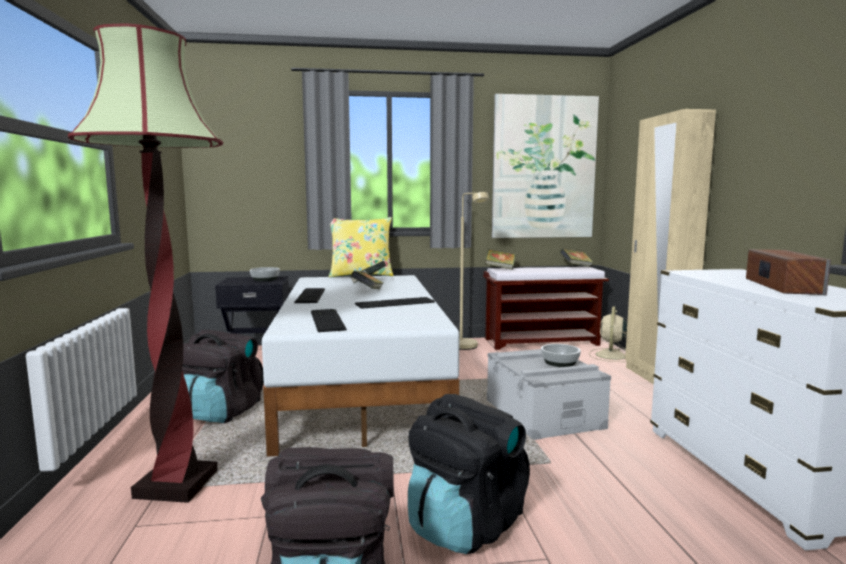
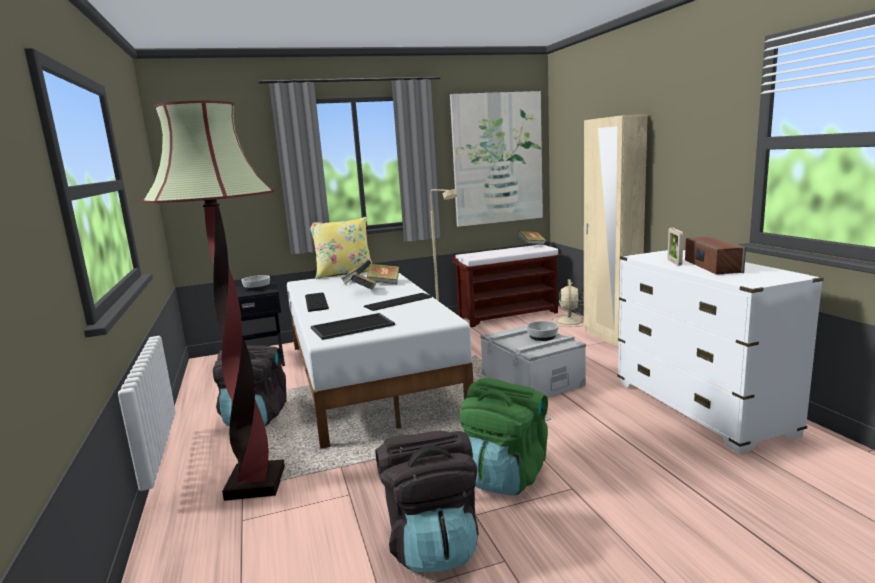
camera: 10 degrees left, 5 degrees up
(326, 321) = (352, 327): keyboard -> tray
(465, 525) = (505, 475): black backpack -> green backpack
(500, 268) = (467, 254): book -> book (384, 283)
(730, 279) = (674, 262): none -> picture frame

